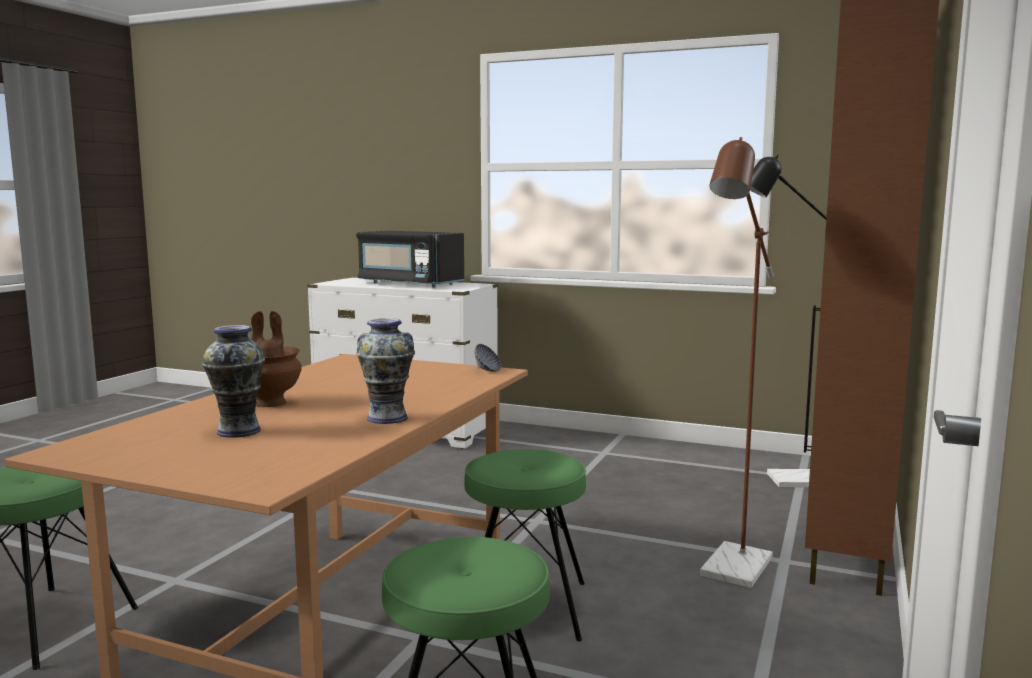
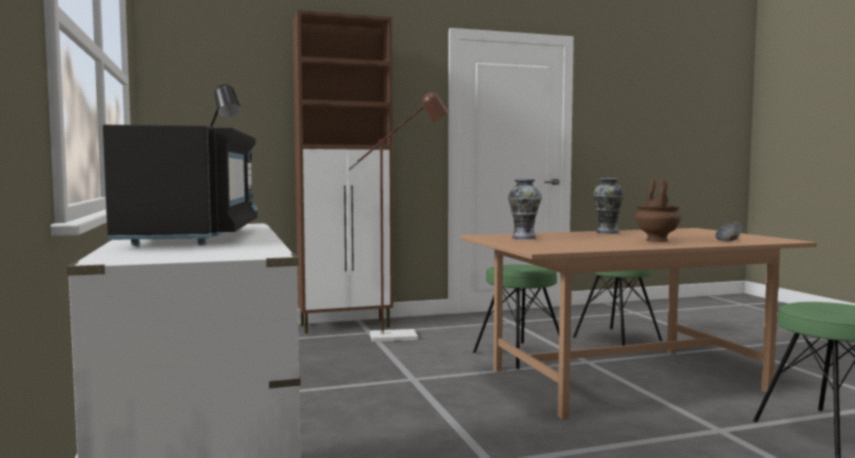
camera: 130 degrees left, 5 degrees down
(239, 431) = (688, 236): vase -> vase (523, 238)
(487, 370) = (484, 236): bowl -> bowl (728, 241)

